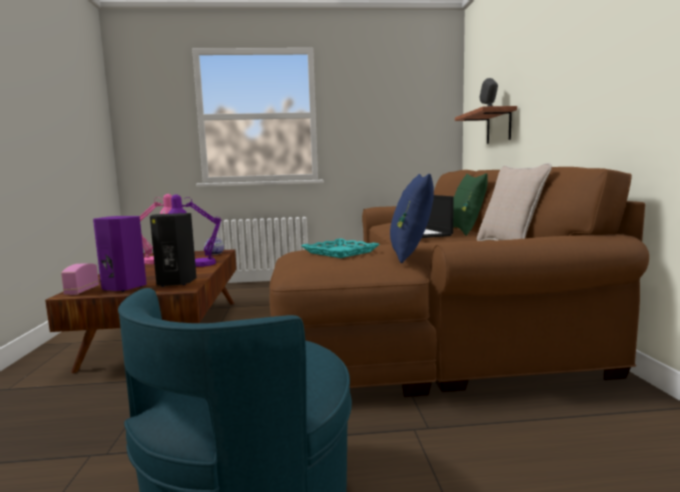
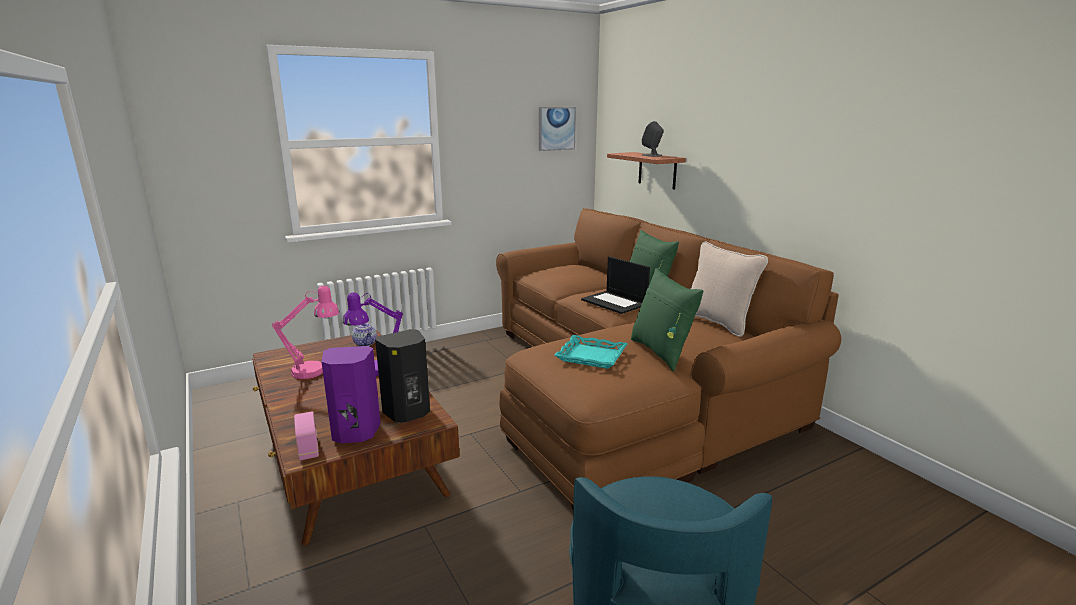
camera: 25 degrees left, 10 degrees up
(410, 255) = (661, 353): blue pillow -> green pillow
(422, 107) = (556, 128): none -> picture

